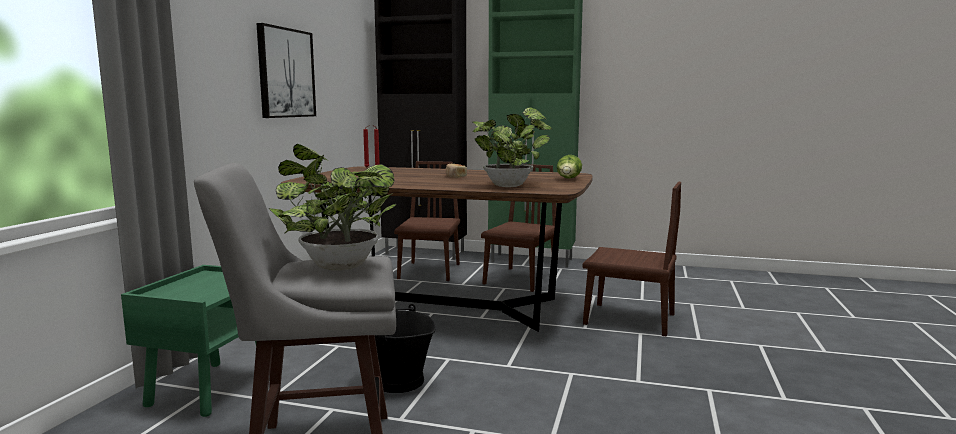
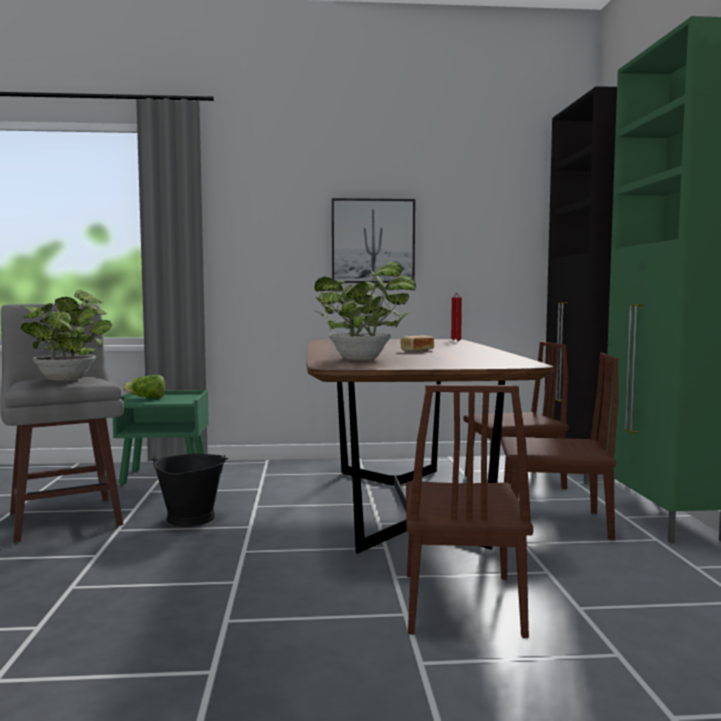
camera: 70 degrees right, 5 degrees down
(568, 179) = (460, 365): lettuce -> lettuce (146, 398)

